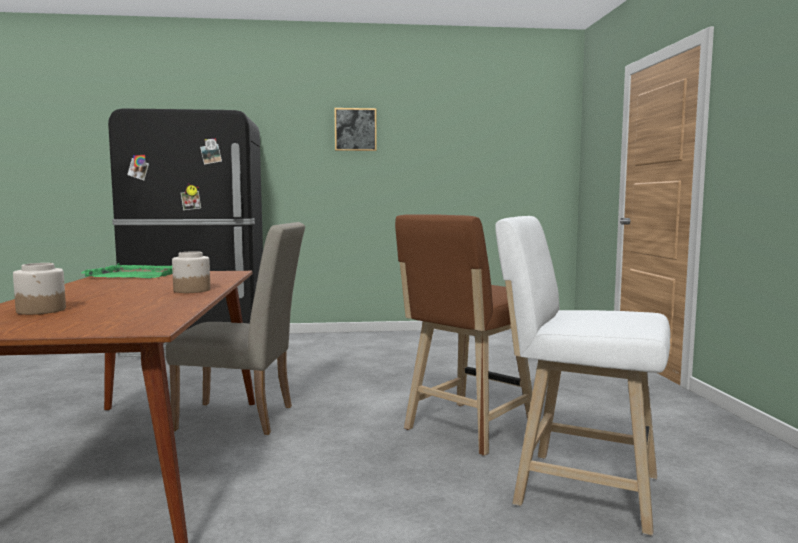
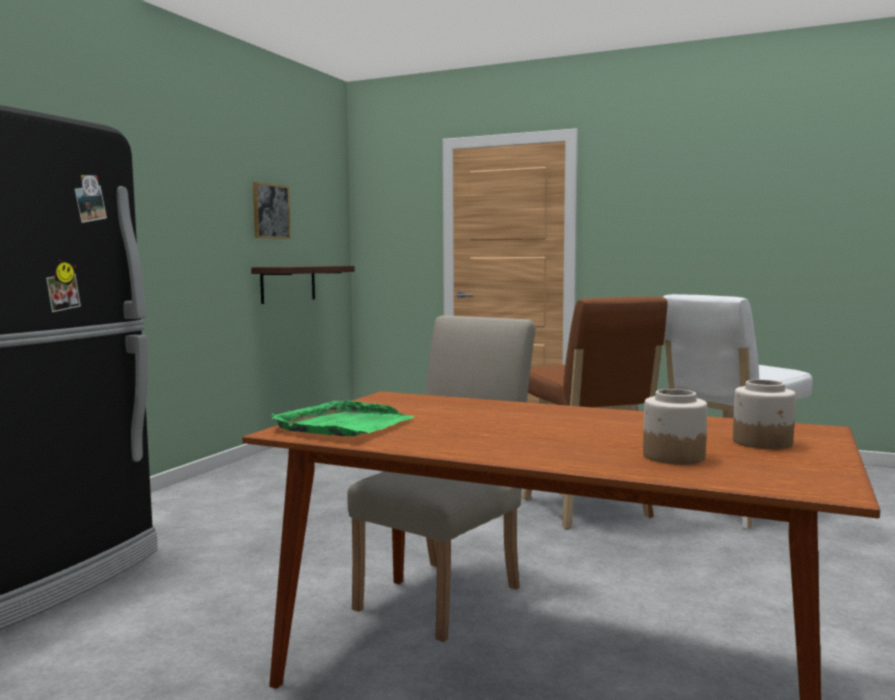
camera: 60 degrees left, 0 degrees up
(191, 290) = (555, 413): jar -> jar (763, 442)
(355, 129) = (158, 171): picture -> picture (270, 211)
(485, 206) = (288, 284): none -> shelf

